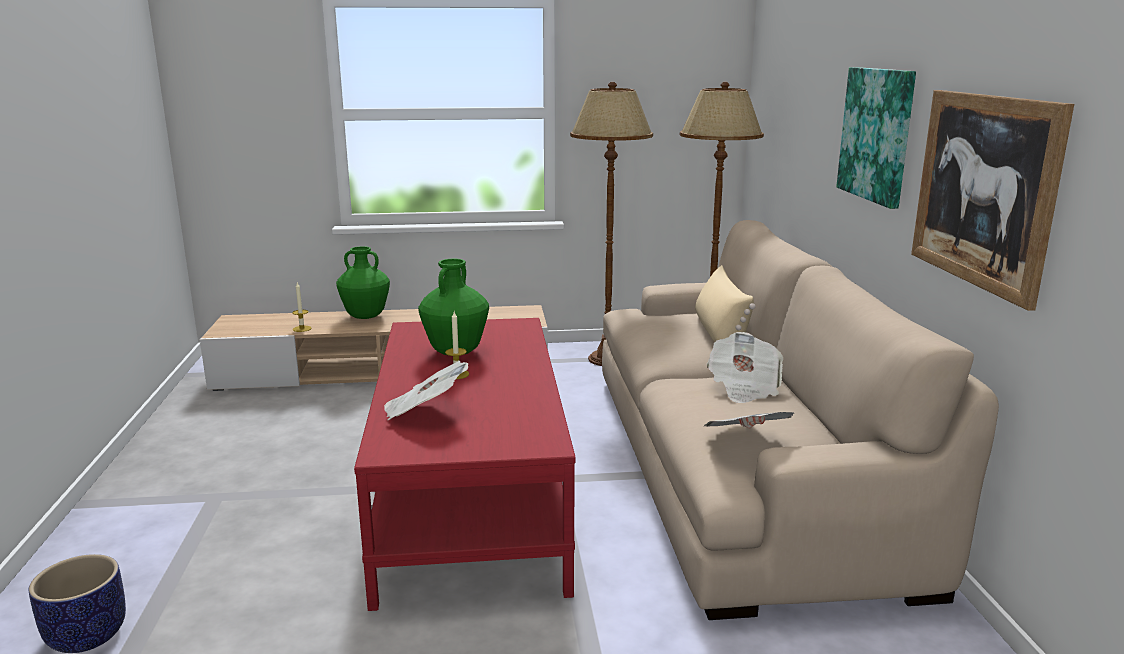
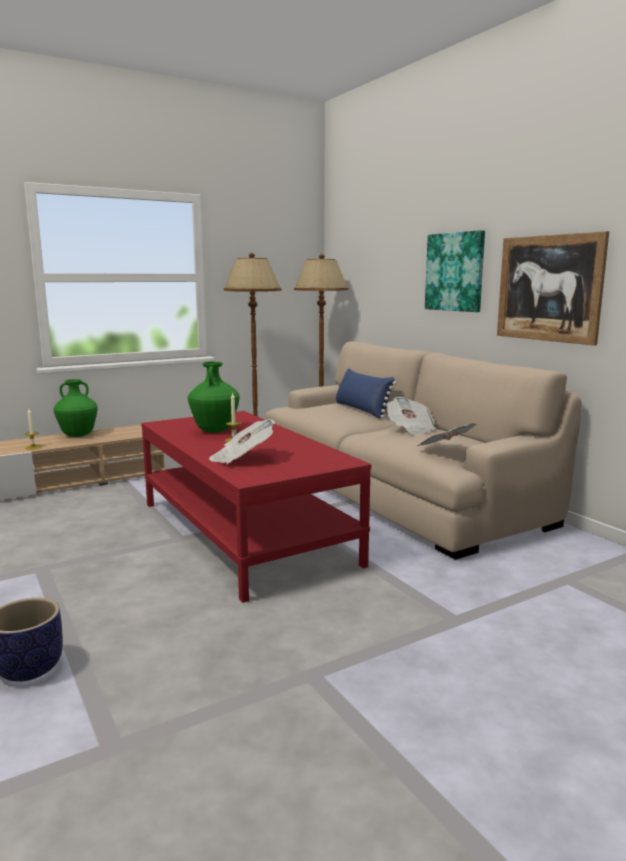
camera: 25 degrees left, 5 degrees down
(720, 334) = (362, 410): beige pillow -> blue pillow

